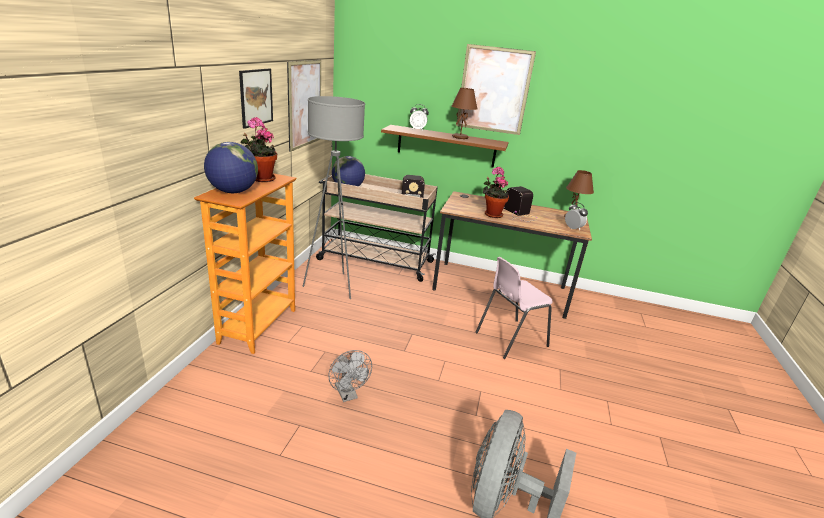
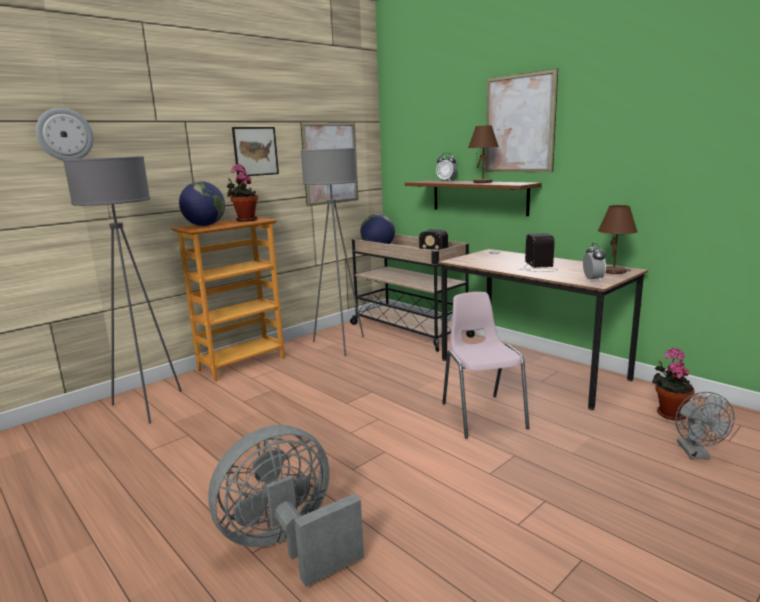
camera: 35 degrees right, 10 degrees down
(87, 93) = (65, 134): none -> wall clock
(212, 403) = (148, 406): none -> grey floor lamp
(348, 395) = (251, 424): grey fan -> grey fan (696, 454)
(492, 214) = (498, 265): potted plant -> potted plant (669, 413)
(510, 339) = (482, 415): pink chair -> pink chair turned 75 degrees clockwise

